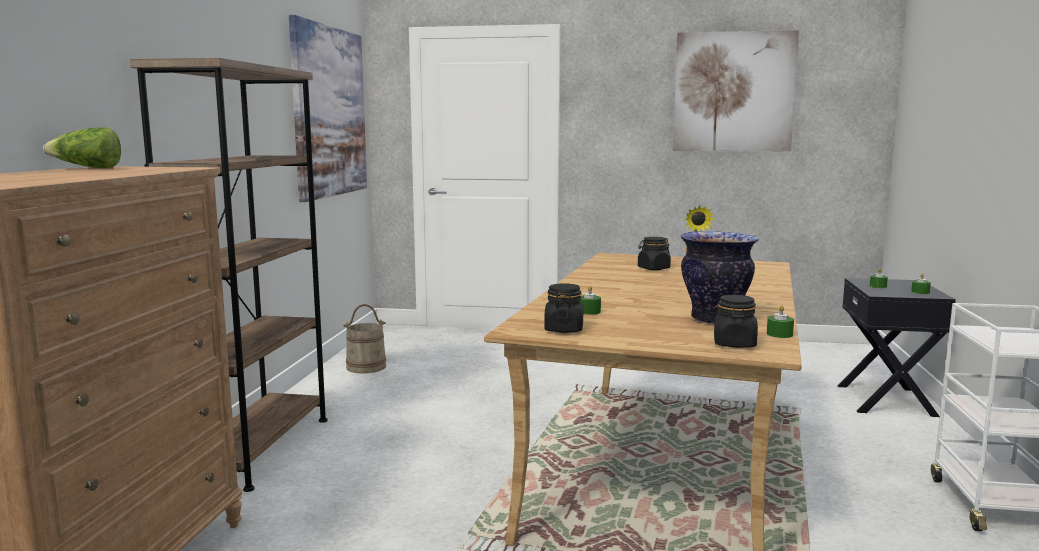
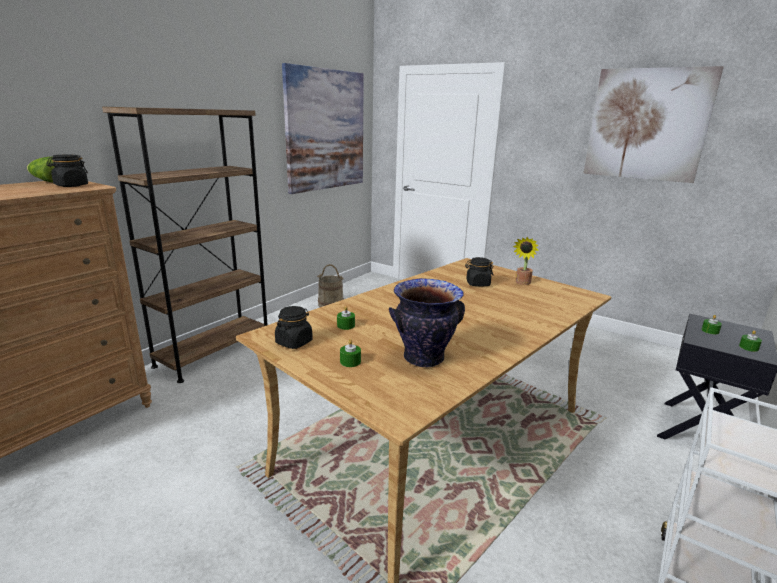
camera: 25 degrees right, 10 degrees up
(734, 344) = (387, 396): black jar -> black jar (71, 185)
(779, 334) = (446, 393): green candle -> green candle (350, 361)

